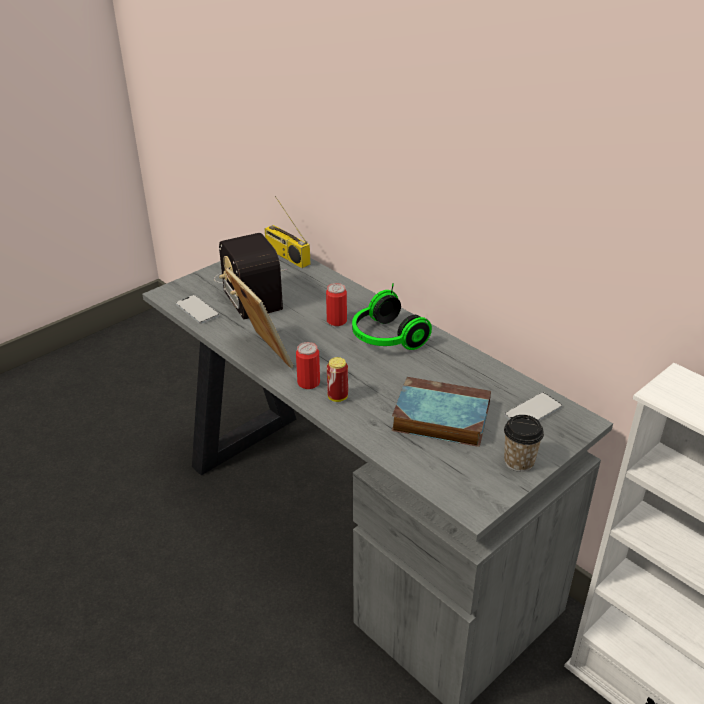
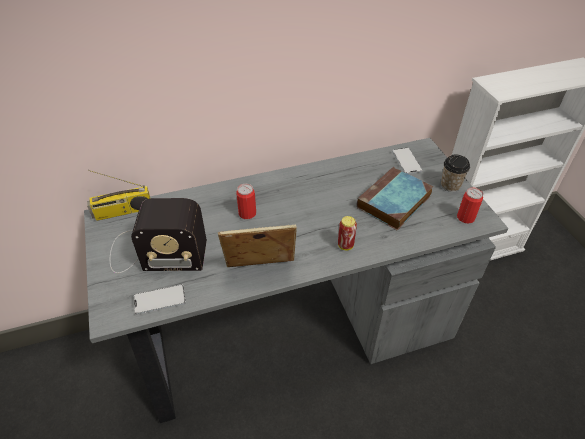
camera: 65 degrees left, 10 degrees up
(308, 383) = (318, 256): can -> can (465, 217)
(385, 338) = (288, 196): headphones -> none

